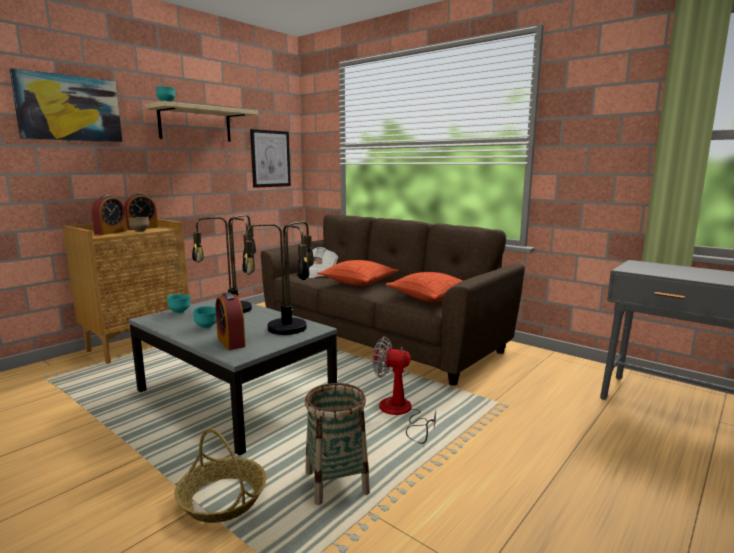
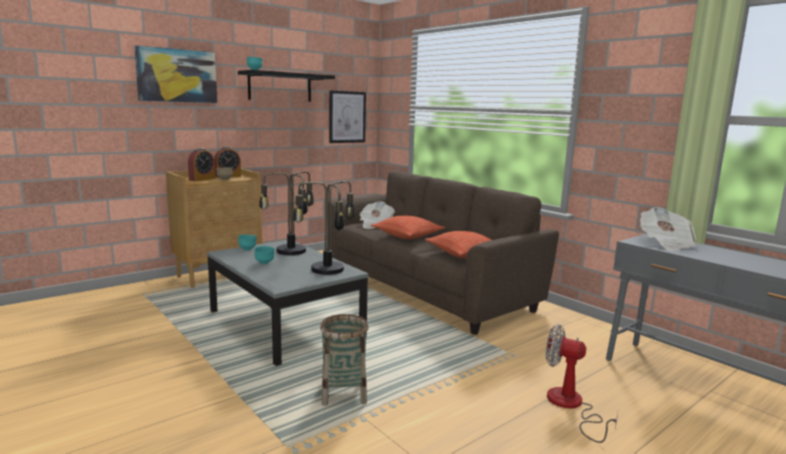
camera: 10 degrees right, 0 degrees up
(195, 124) = (280, 87): beige shelf -> black shelf
(222, 499) = (255, 393): basket -> none
(231, 342) = (279, 276): alarm clock -> none
(400, 413) = (416, 351): fan -> fan (570, 406)
(659, 269) = (665, 243): none -> newspaper

